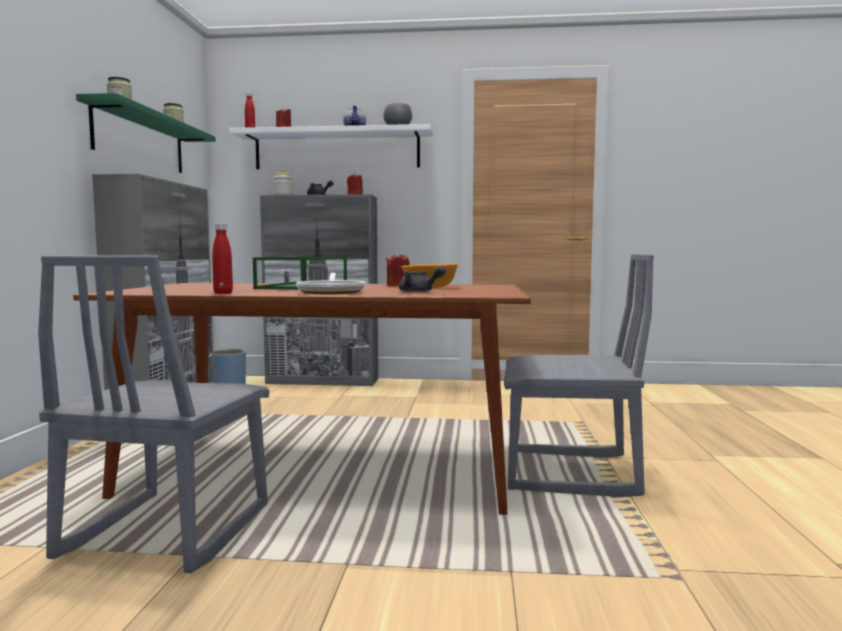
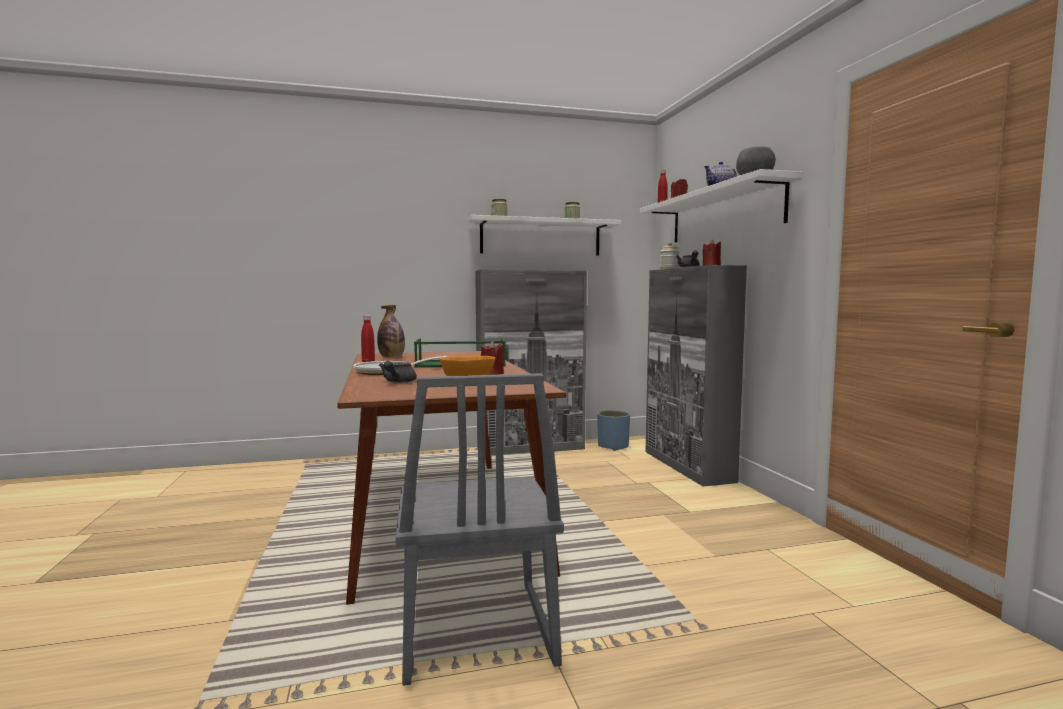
camera: 70 degrees right, 0 degrees up
(140, 140) = (541, 237): green shelf -> white shelf
(166, 531) = (315, 502): grey chair -> none
(176, 290) = (391, 357): none -> bottle

